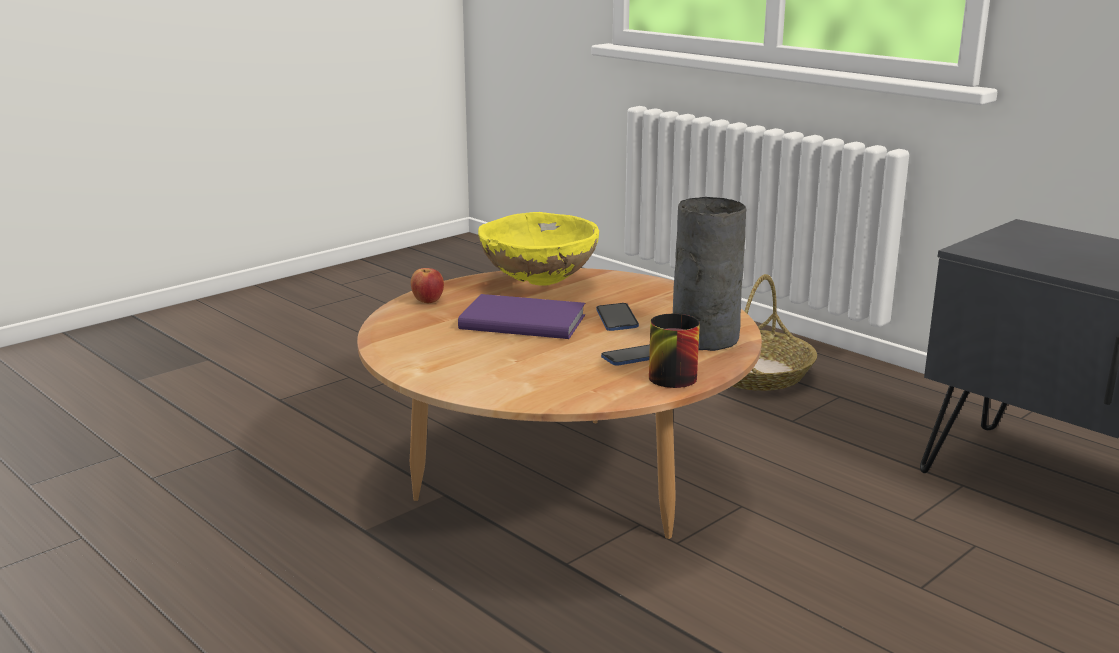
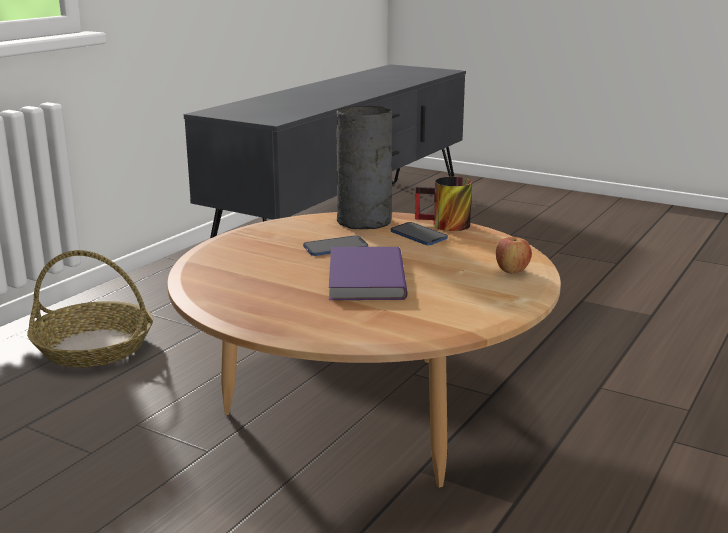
camera: 105 degrees left, 0 degrees up
(428, 301) = (327, 326): apple -> apple (512, 271)
(538, 284) = (244, 284): yellow bowl -> none

